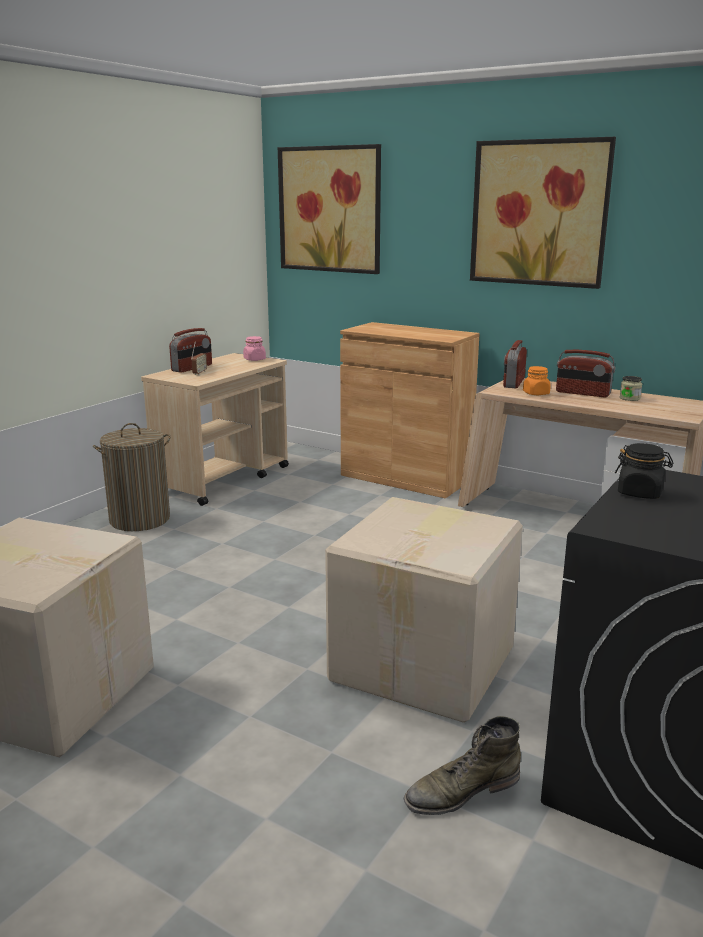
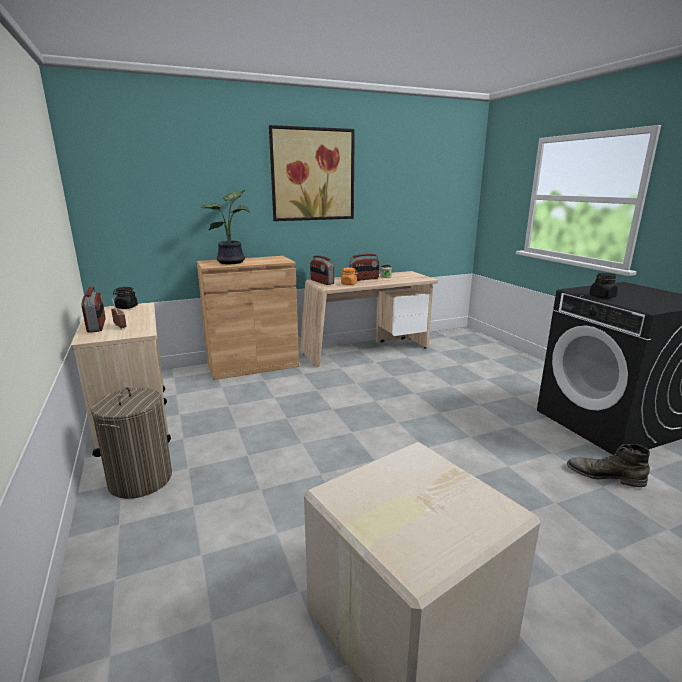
camera: 55 degrees left, 0 degrees up
(254, 359) = (126, 307): pink jar -> black jar
(330, 209) = (141, 173): picture -> none
(392, 330) = (233, 262): none -> potted plant
(425, 664) = (481, 441): cardboard box -> none
(461, 791) = (604, 475): green boot -> green boot turned 105 degrees clockwise

